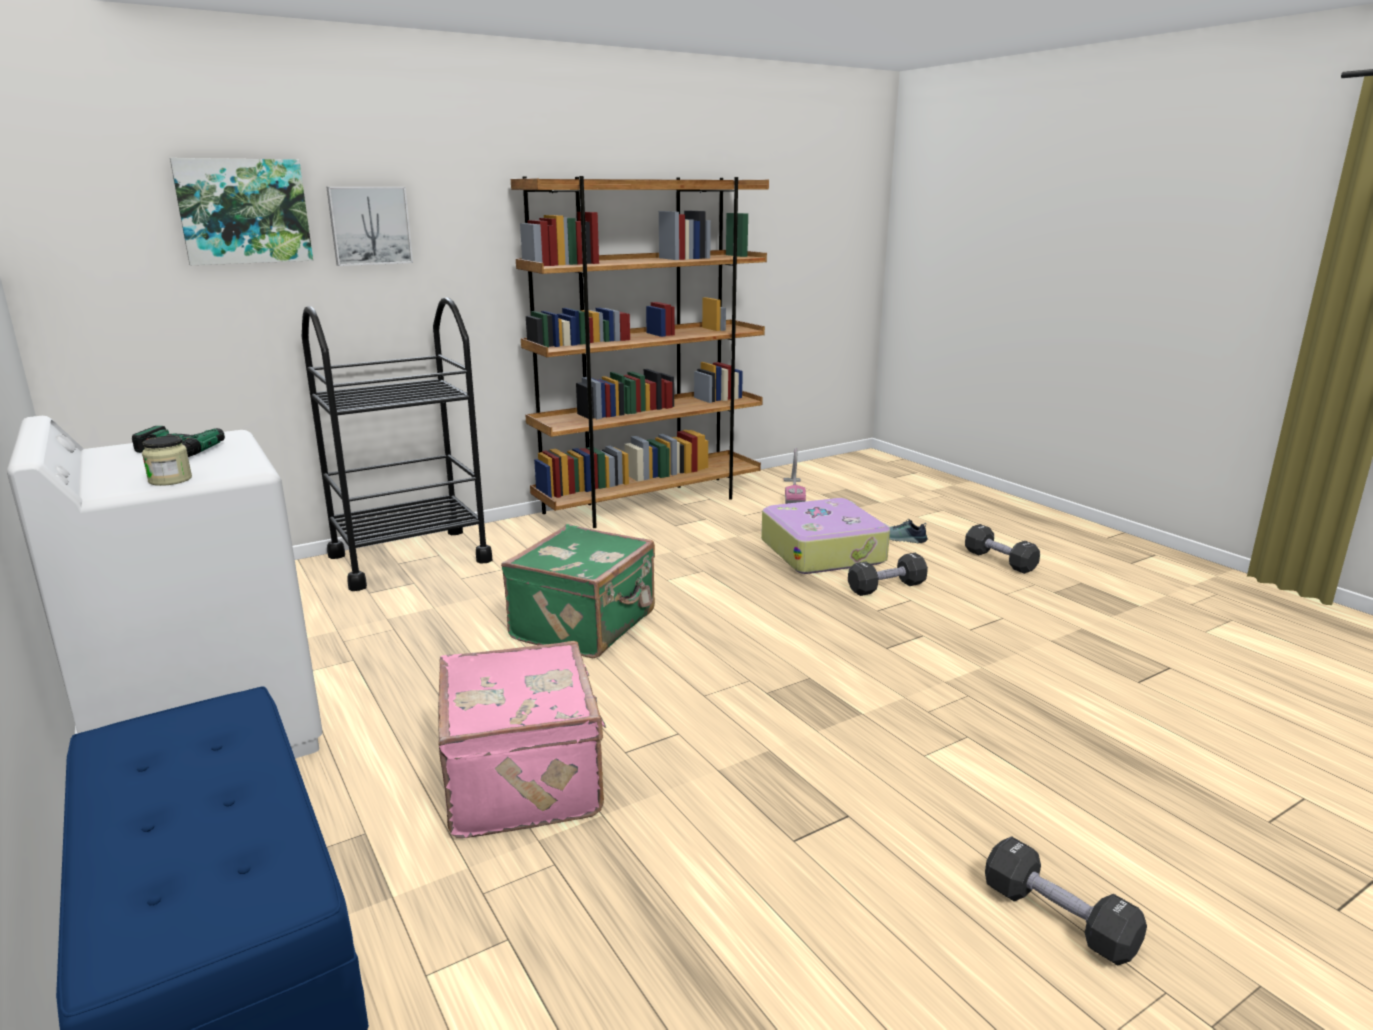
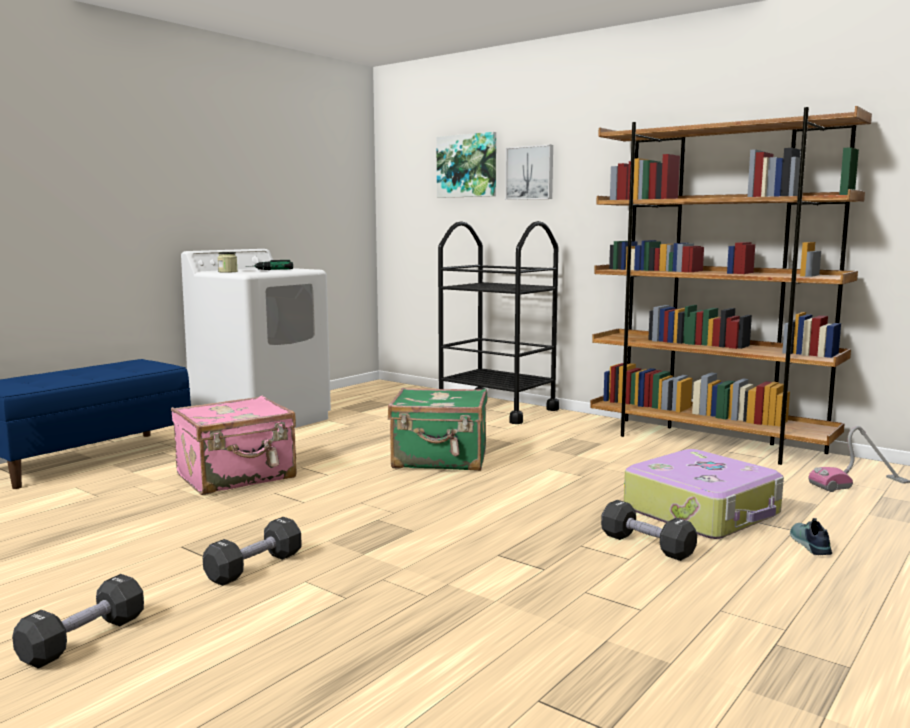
camera: 70 degrees right, 10 degrees down
(999, 561) = (836, 604): black dumbbell -> black dumbbell (255, 567)

